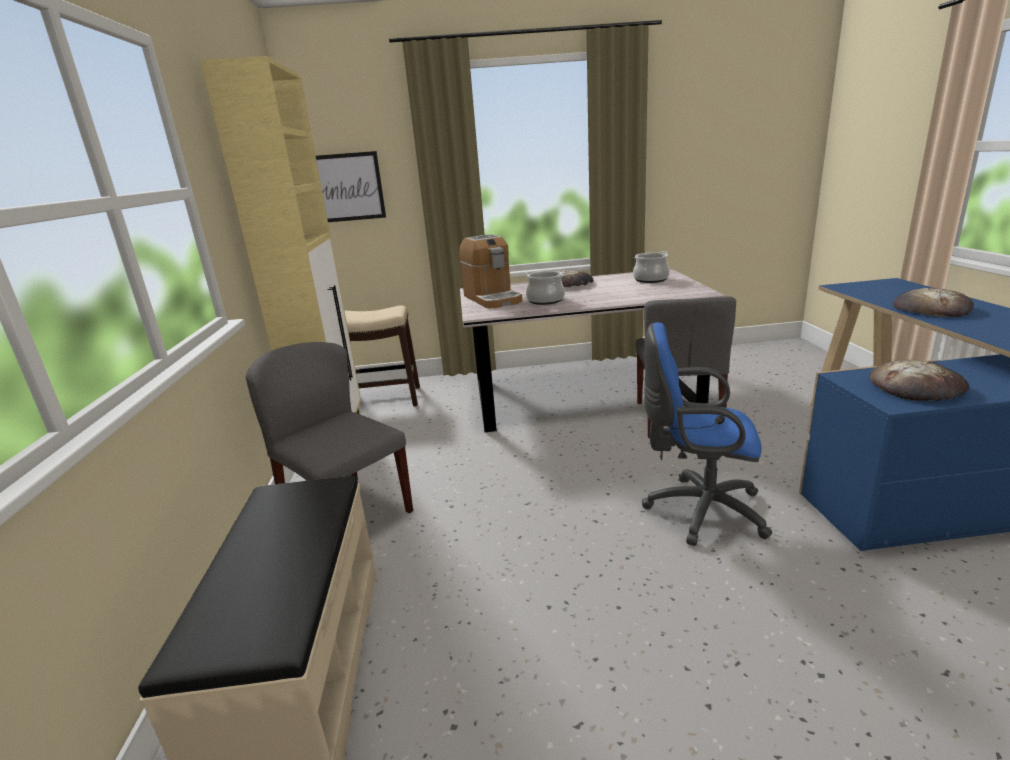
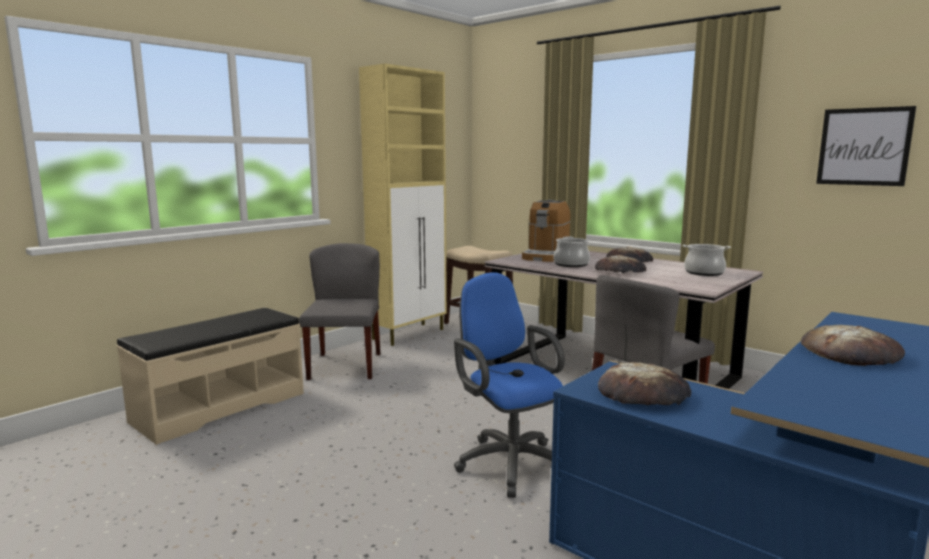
camera: 45 degrees right, 10 degrees down
(349, 187) = (503, 153): picture -> picture (863, 146)
(601, 295) = (620, 271): none -> bread

